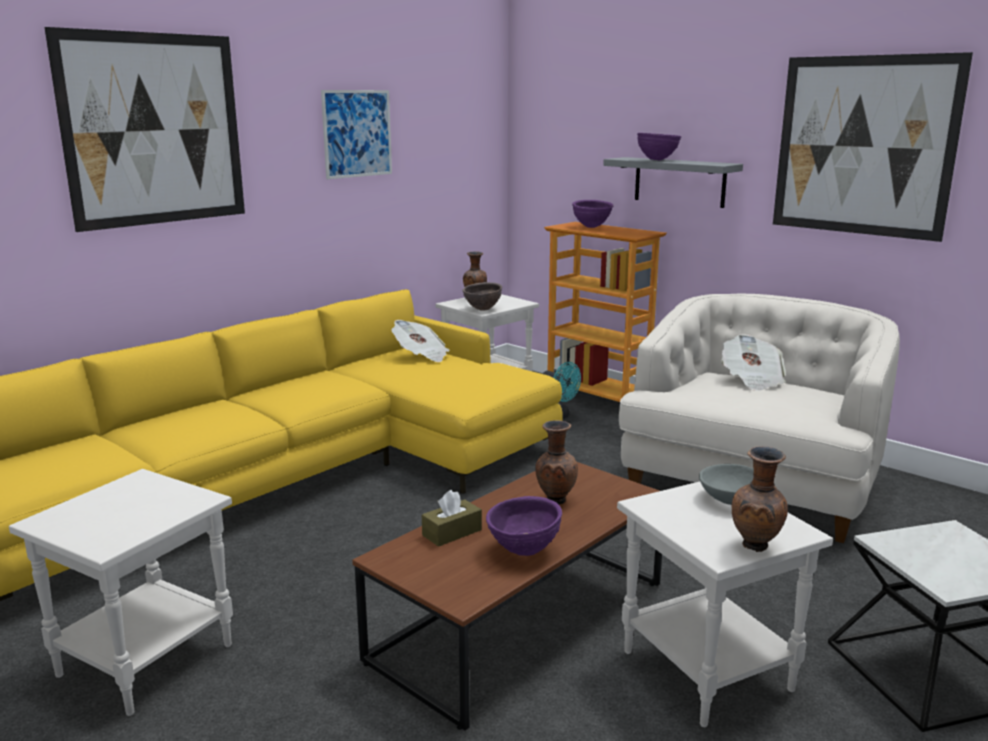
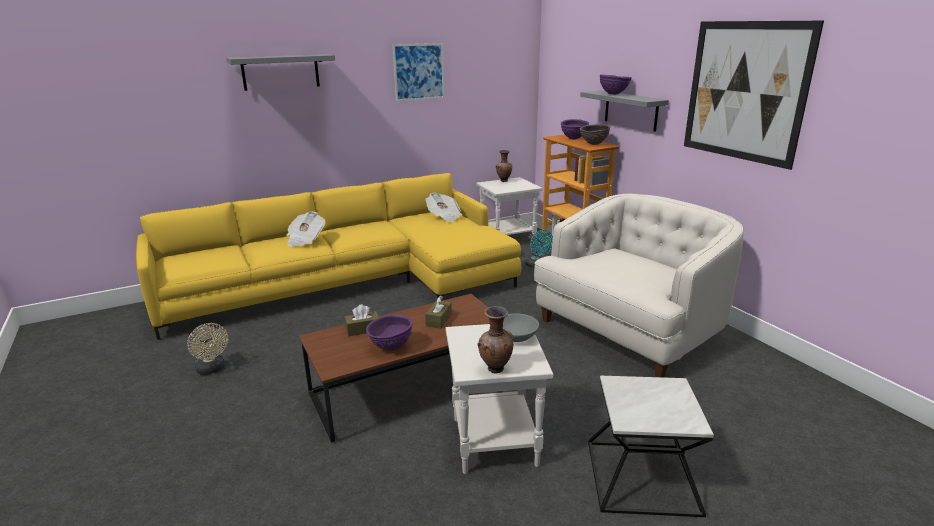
camera: 20 degrees right, 5 degrees up
(145, 658) = (212, 369): white side table -> beige fan
(154, 130) = (280, 72): picture -> grey shelf
(482, 309) = (500, 189): brown bowl -> brown bowl (593, 144)
(555, 500) = (438, 320): brown vase -> brown tissue box
(752, 380) = (632, 258): newspaper -> newspaper (305, 240)

